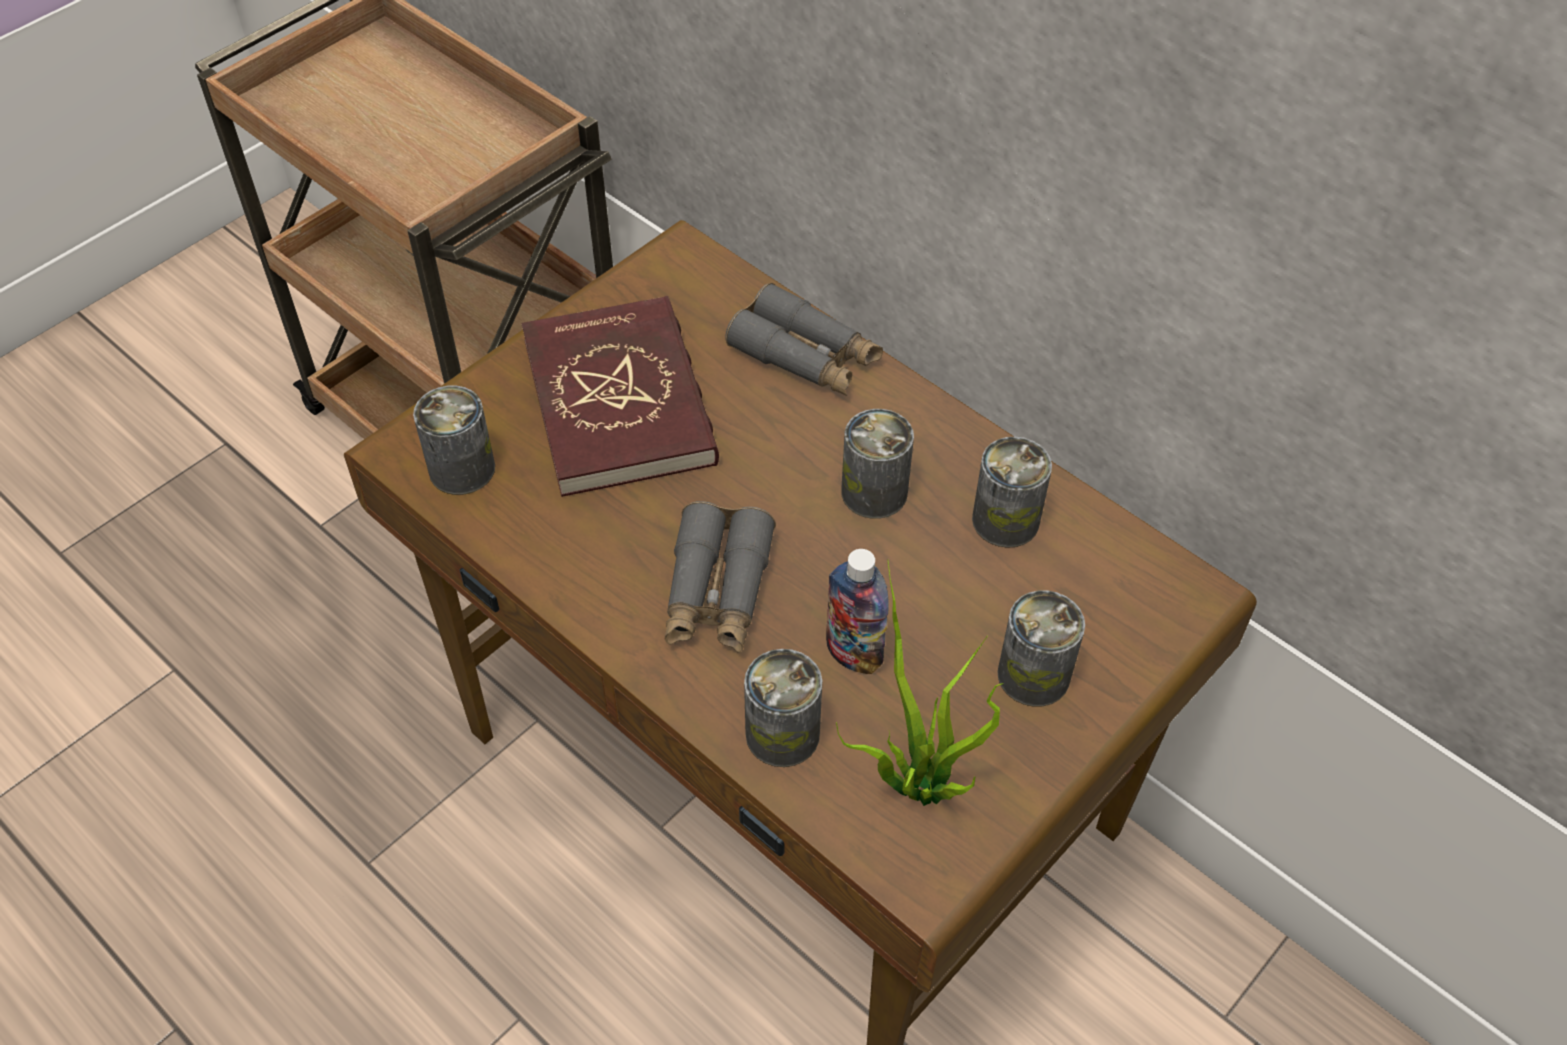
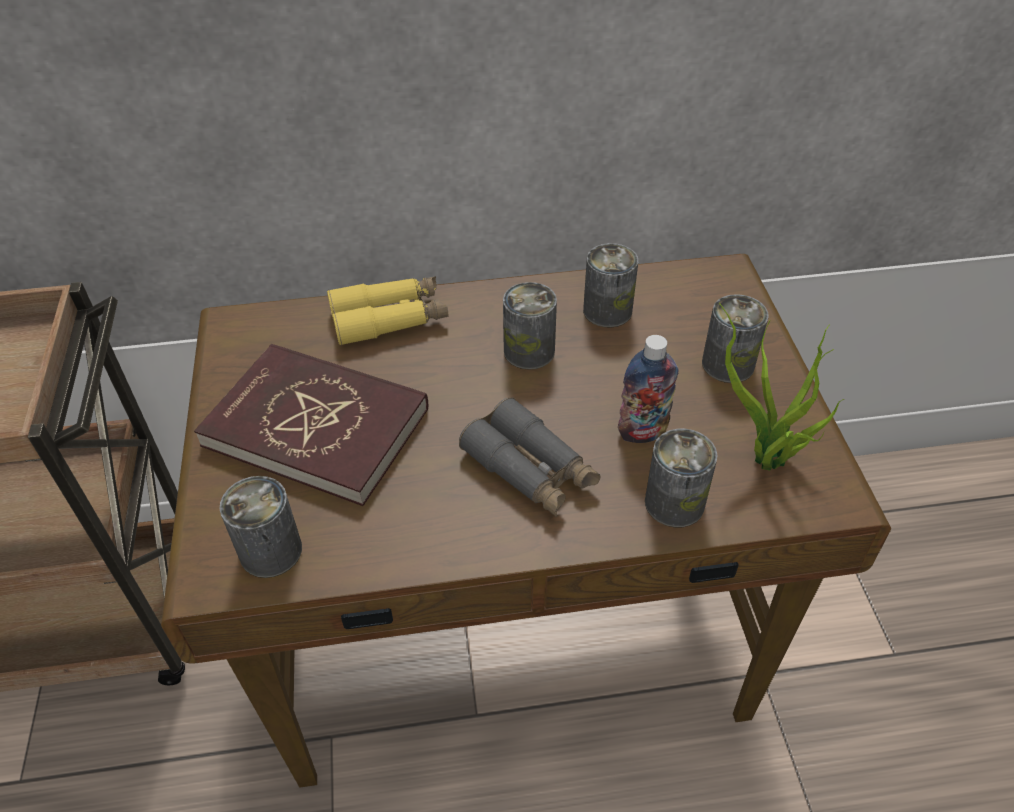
camera: 50 degrees left, 5 degrees down
(805, 356) = (389, 319): grey binoculars -> yellow binoculars

